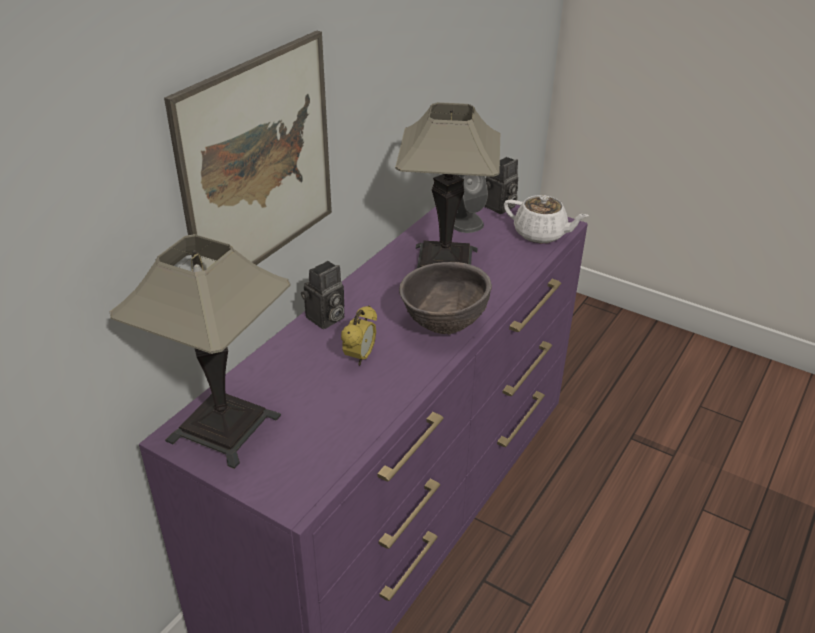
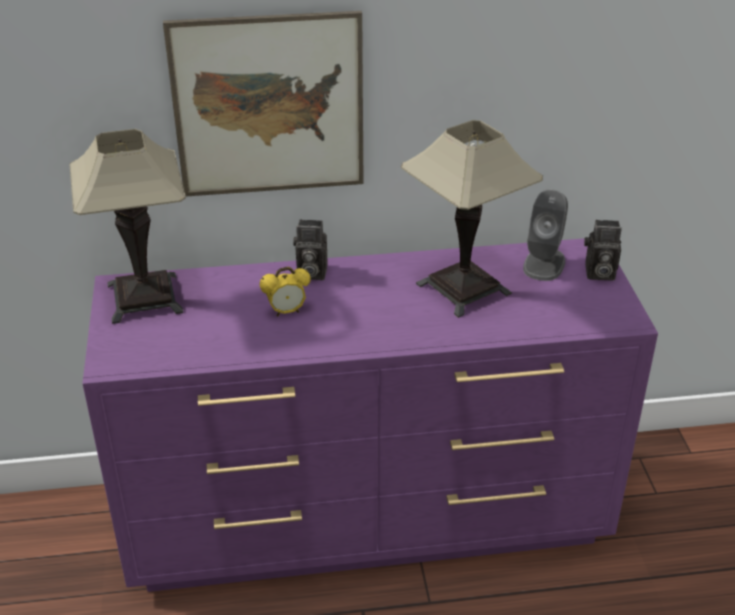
camera: 50 degrees right, 0 degrees up
(443, 326) = (377, 330): brown bowl -> none
(541, 234) = (591, 315): white teapot -> none

